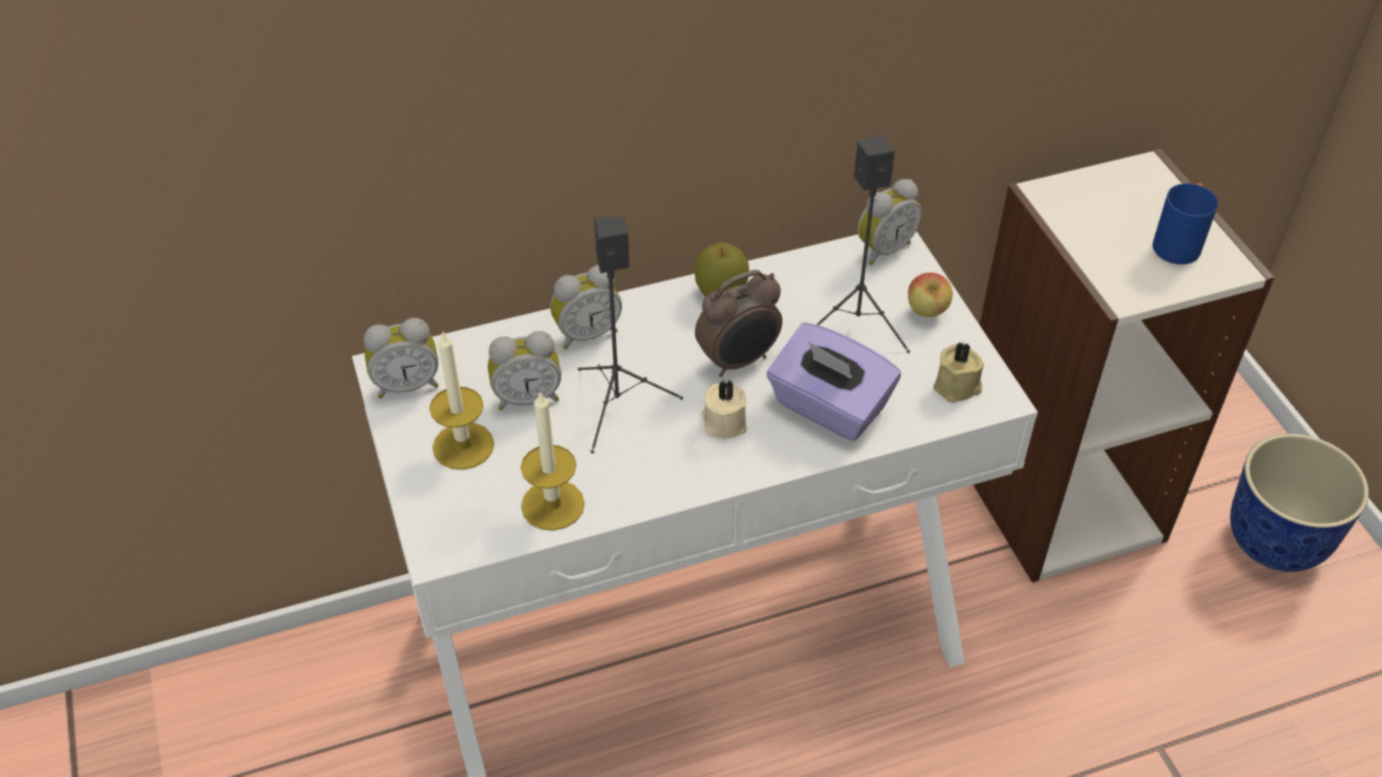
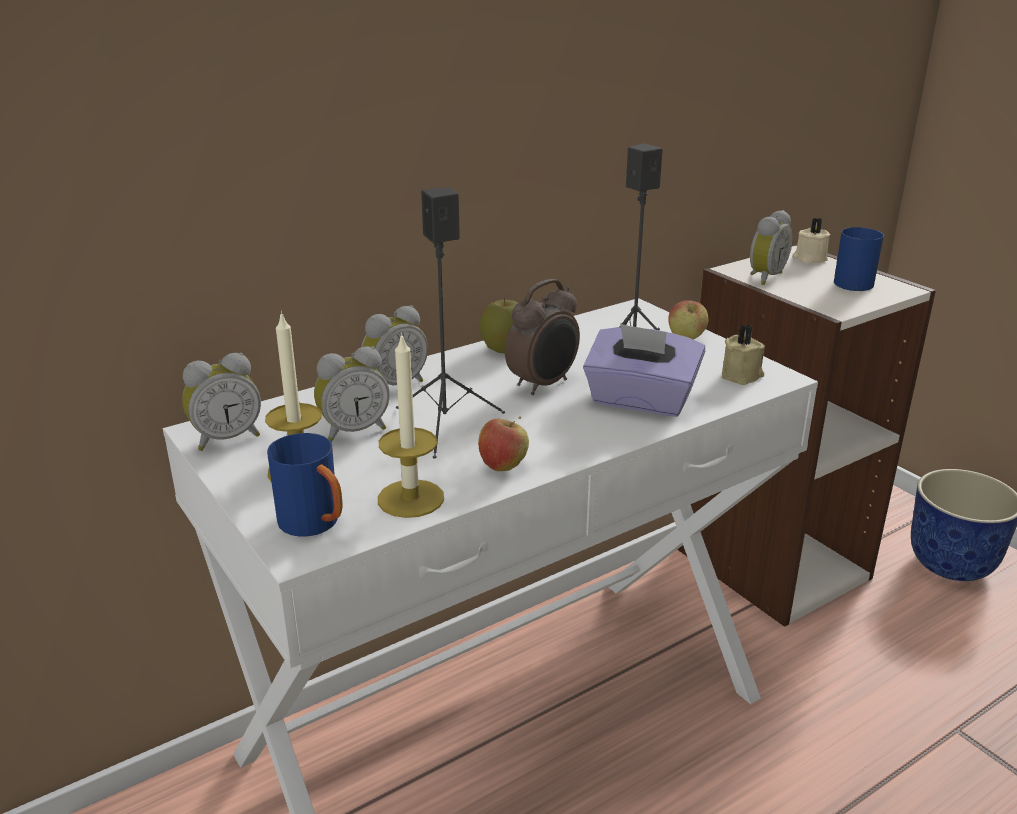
camera: 15 degrees left, 20 degrees down
(460, 522) = (316, 525): none -> blue mug
(652, 479) = (503, 466): none -> apple
(723, 422) = (551, 422): beige candle -> beige candle (809, 259)
(882, 249) = (626, 312): alarm clock -> alarm clock (764, 277)

